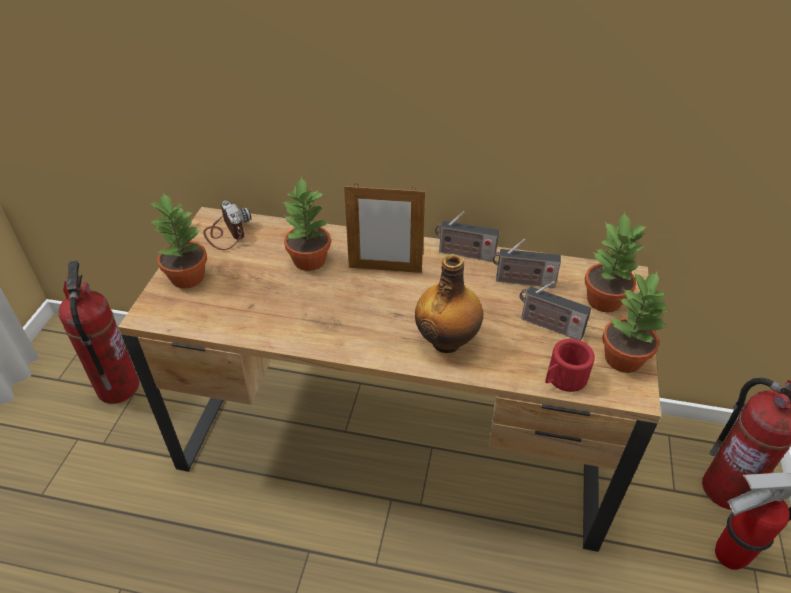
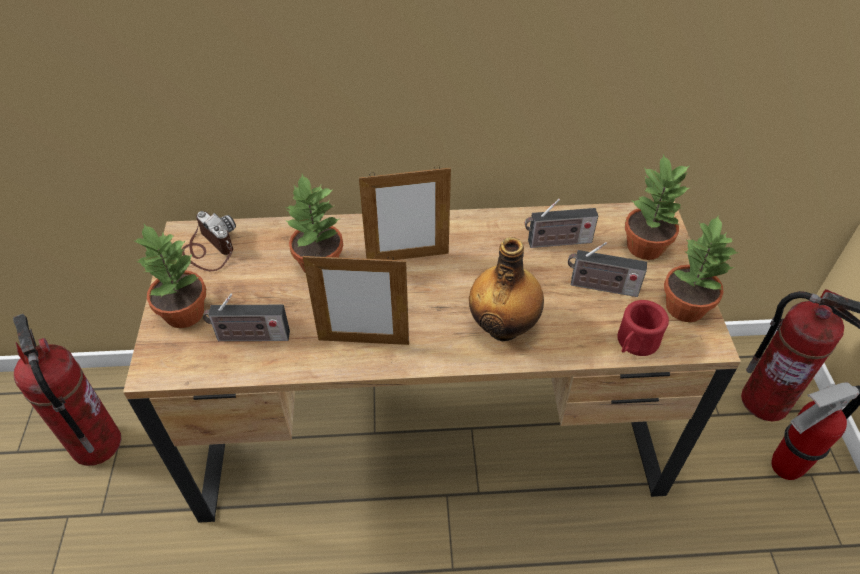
camera: 15 degrees left, 5 degrees up
(322, 328) = (363, 341): none -> picture frame
(464, 254) = (485, 222): radio -> radio (250, 337)

